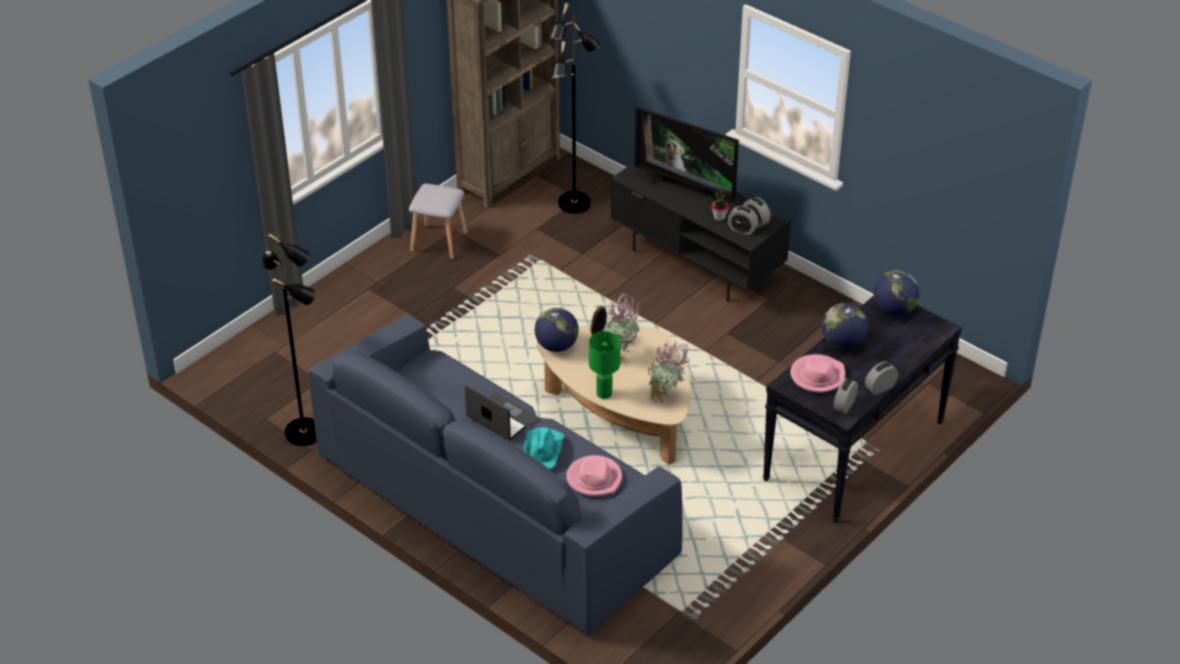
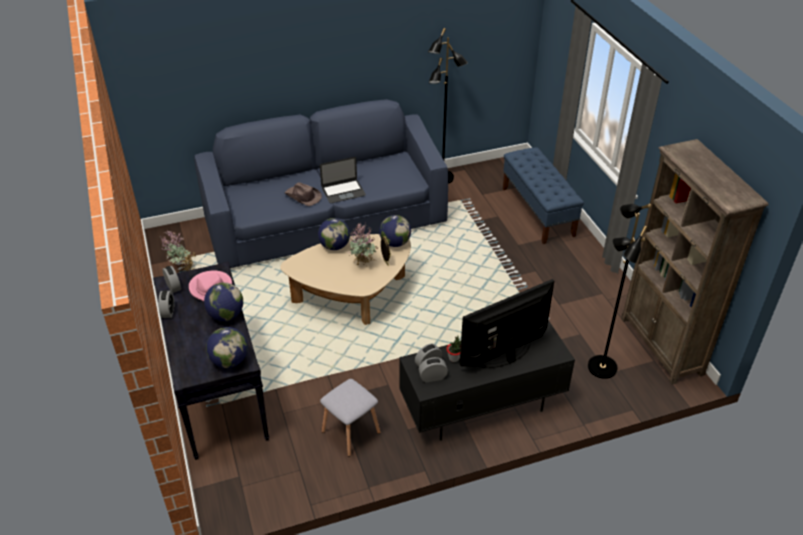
camera: 120 degrees right, 0 degrees up
(327, 318) = (538, 212): none -> blue bench
(438, 241) = (592, 281): grey stool -> grey stool (352, 432)
(543, 450) = (303, 197): turquoise hat -> brown hat
(594, 478) = (263, 206): pink hat -> none
(604, 393) = (334, 246): green table lamp -> globe
(666, 397) = (306, 269): potted plant -> potted plant (182, 270)

